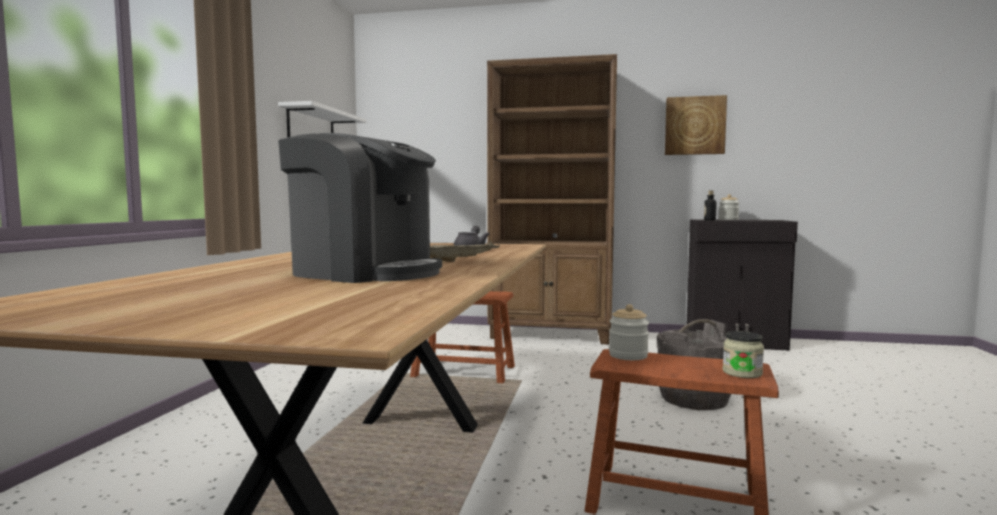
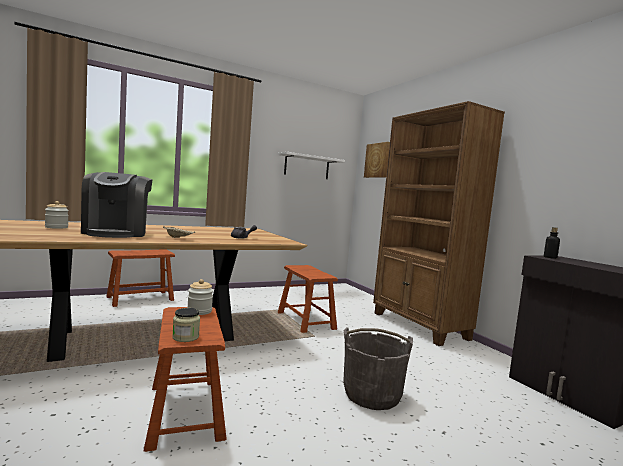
camera: 50 degrees right, 0 degrees up
(132, 457) = (140, 298): none -> brown stool
(694, 126) = (573, 160): picture -> picture (377, 160)
(728, 219) = (583, 261): jar -> jar (56, 227)

